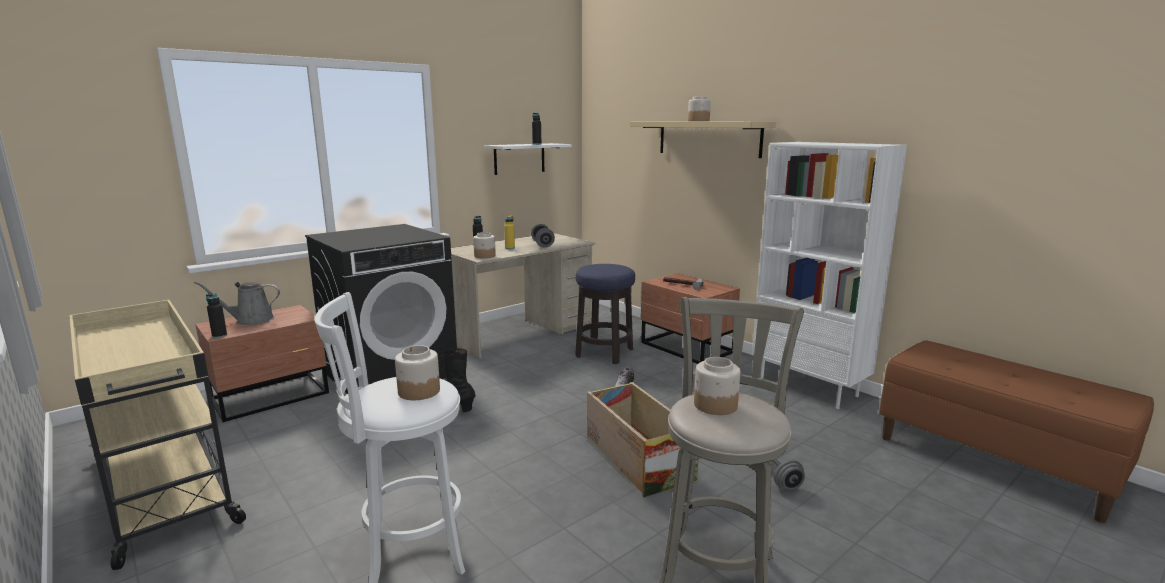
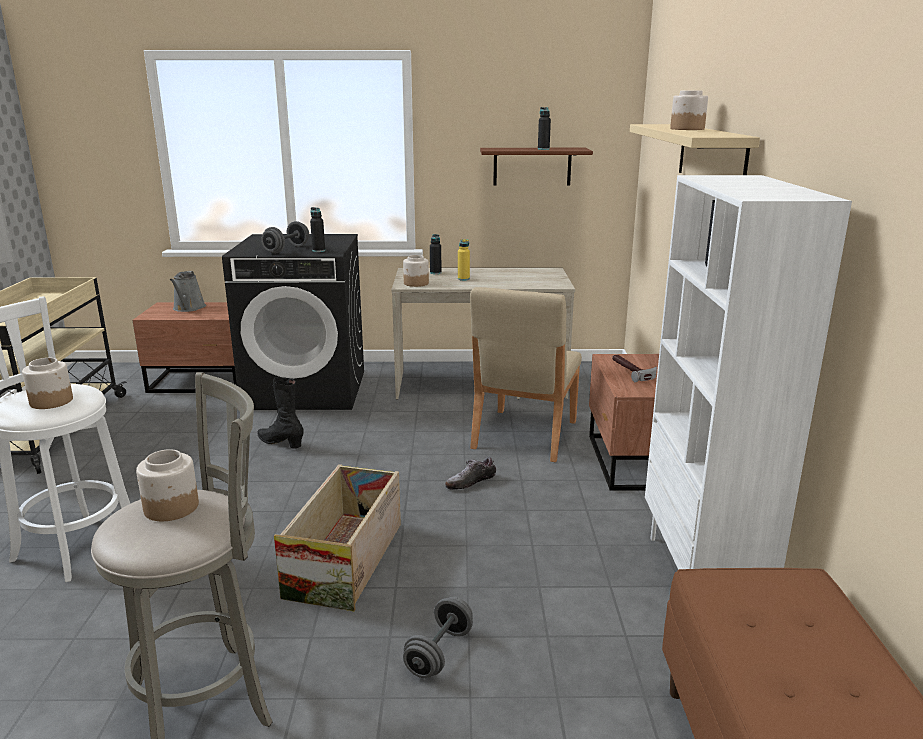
camera: 40 degrees right, 5 degrees up
(219, 336) = (146, 316): black bottle -> black bottle (318, 251)
(250, 320) = (188, 308): grey watering can -> grey watering can turned 120 degrees counterclockwise
(519, 158) = (532, 166): white shelf -> brown shelf
(542, 244) = (508, 281): grey dumbbell -> grey dumbbell (286, 249)
(604, 353) = (523, 435): stool -> beige chair

